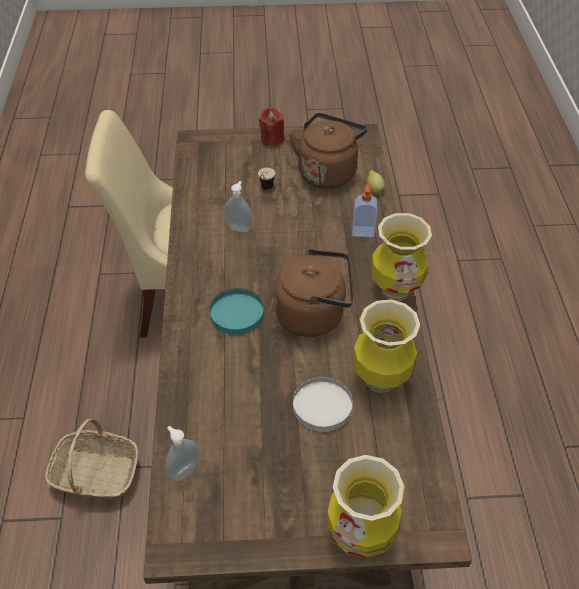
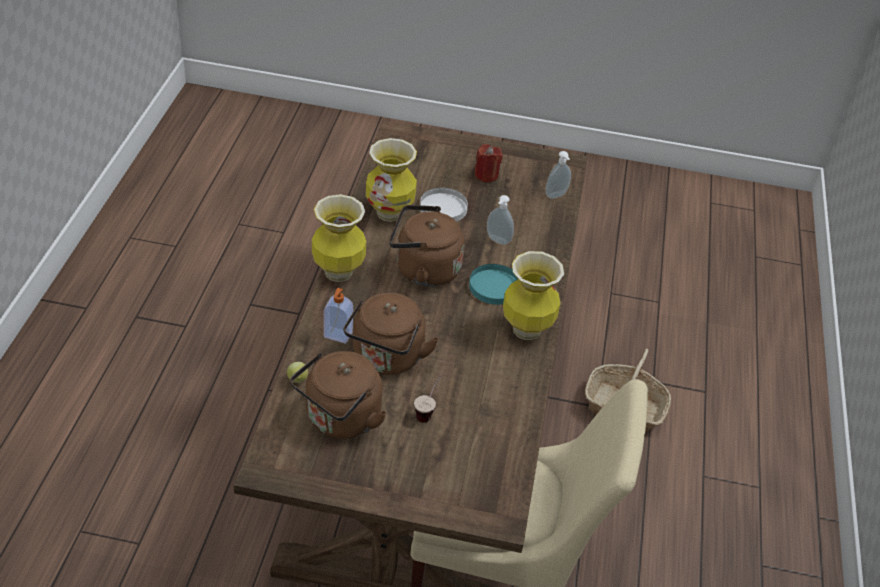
camera: 170 degrees left, 5 degrees down
(239, 227) = (470, 371): soap dispenser -> soap dispenser (497, 241)
(272, 139) = (392, 491): red candle -> red candle (486, 175)
(313, 221) = (386, 359): none -> brown kettle
(360, 537) = (446, 142): vase -> vase (526, 330)

